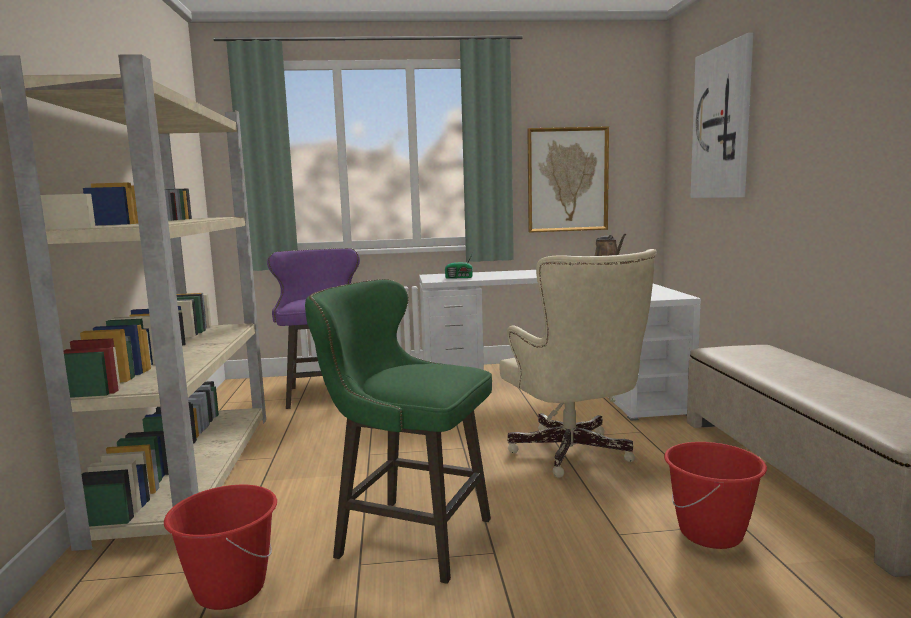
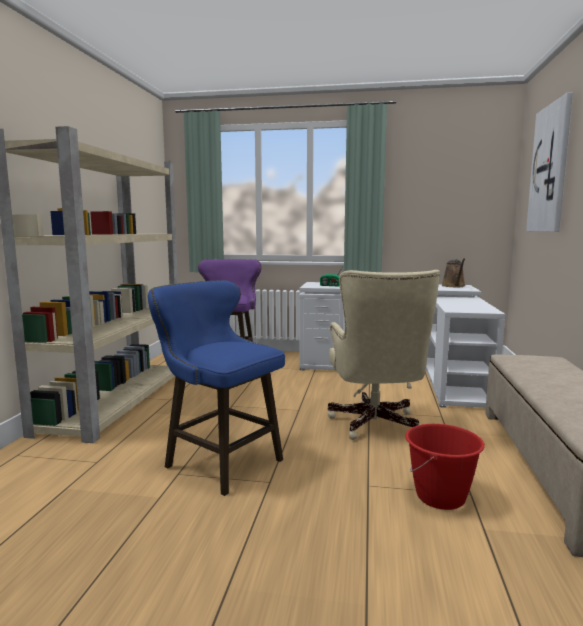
camera: 15 degrees right, 0 degrees up
(229, 589) = (92, 475): red bucket -> none
(408, 536) = (220, 461): green stool -> blue stool
(567, 180) = (430, 214): picture -> none

